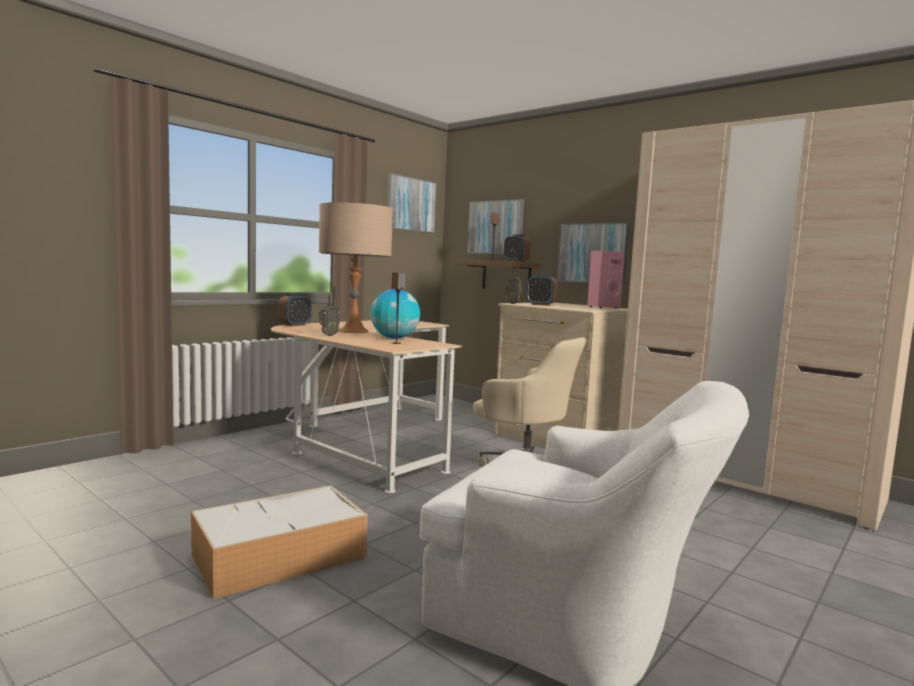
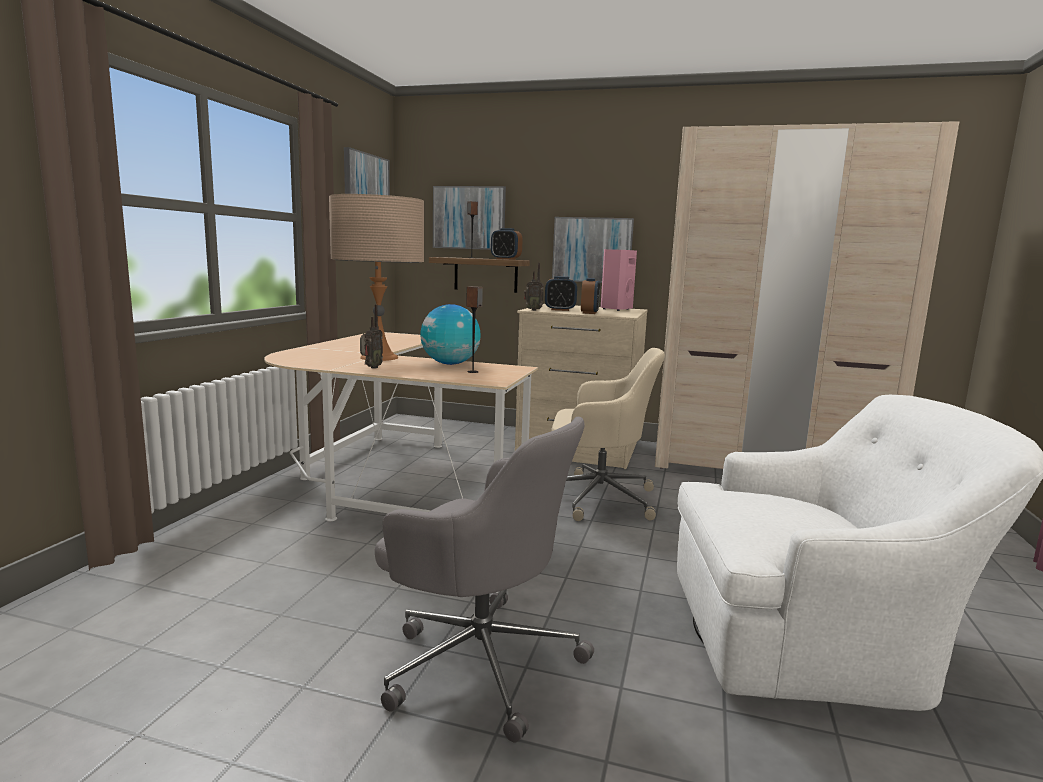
camera: 25 degrees left, 5 degrees up
(277, 557) = (479, 661): storage box -> grey office chair
(295, 325) = (286, 354): alarm clock -> alarm clock (589, 313)

